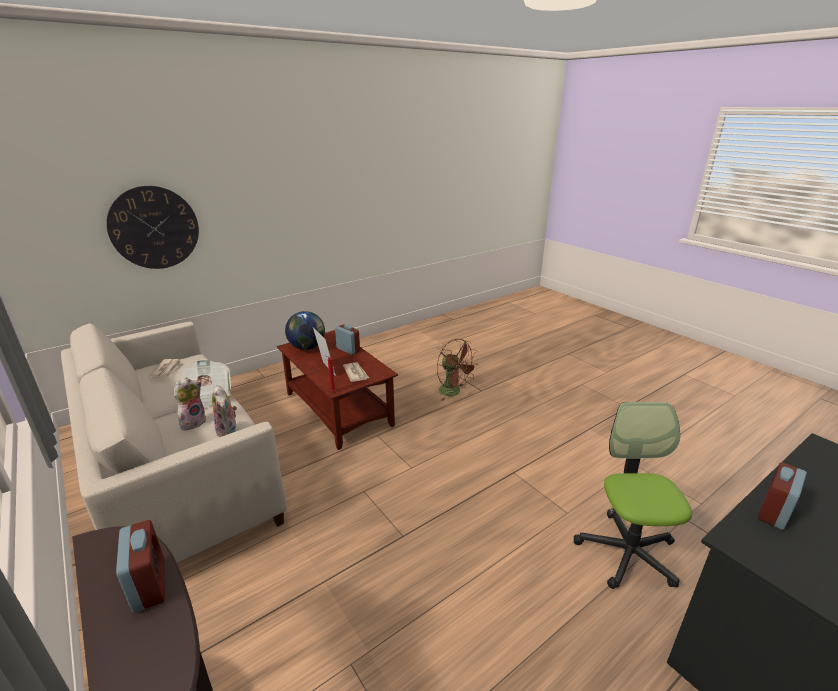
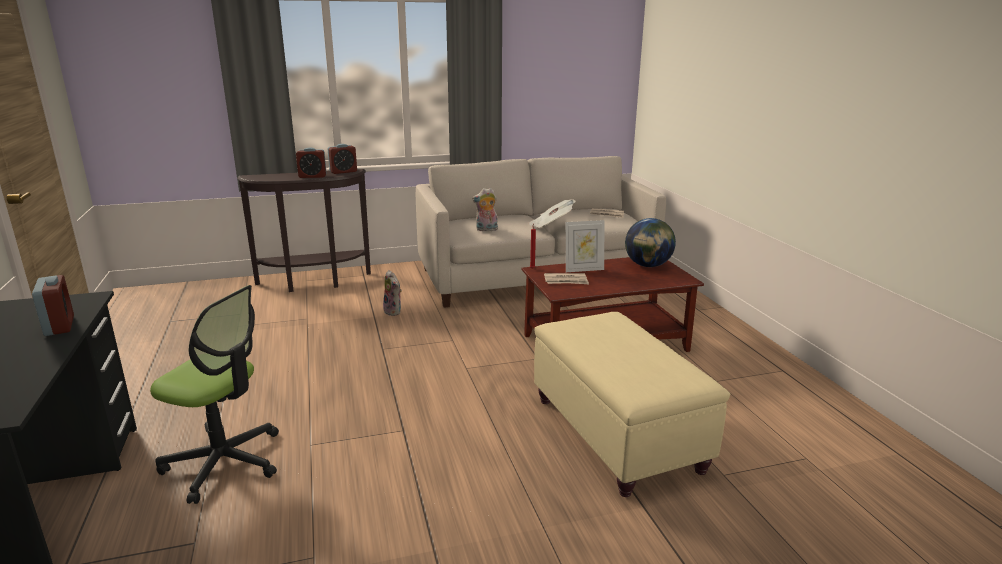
camera: 110 degrees right, 5 degrees down
(154, 228) = (701, 98): wall clock -> none
(193, 422) = (508, 221): plush toy -> plush toy (394, 311)
(348, 349) = (632, 283): alarm clock -> alarm clock (343, 172)
(453, 392) = (617, 434): brown fan -> beige ottoman

